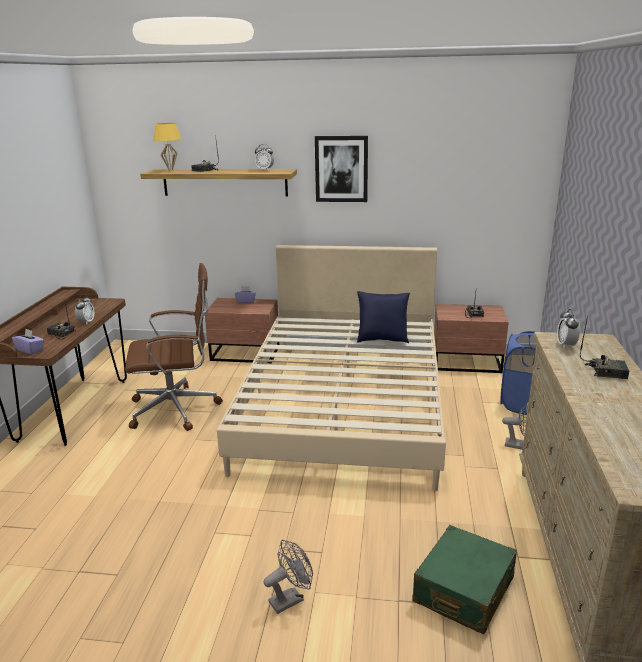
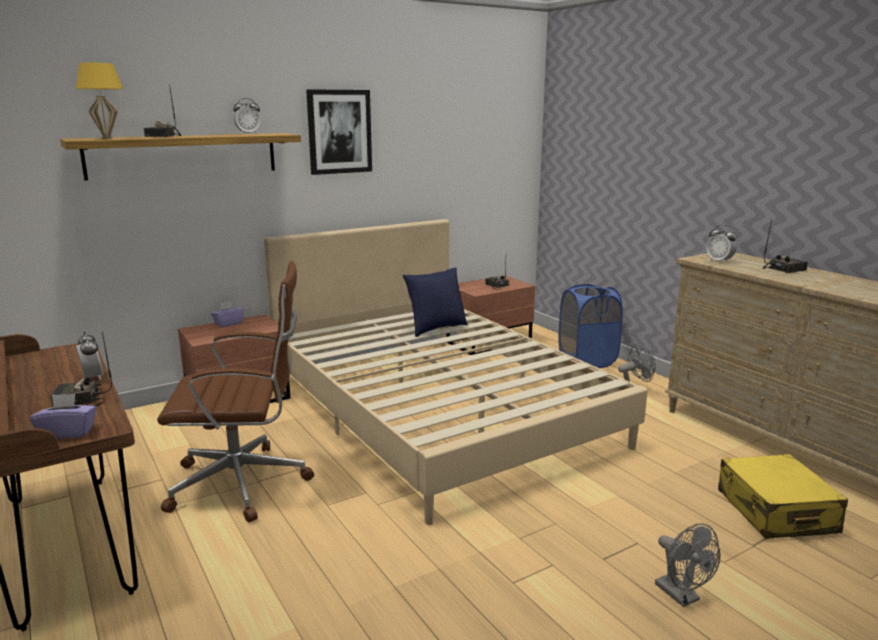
camera: 40 degrees left, 5 degrees down
(177, 409) = (243, 483): brown office chair -> brown office chair turned 45 degrees clockwise
(290, 599) = (682, 596): grey fan -> grey fan turned 135 degrees clockwise
(463, 590) = (775, 511): green suitcase -> yellow suitcase

